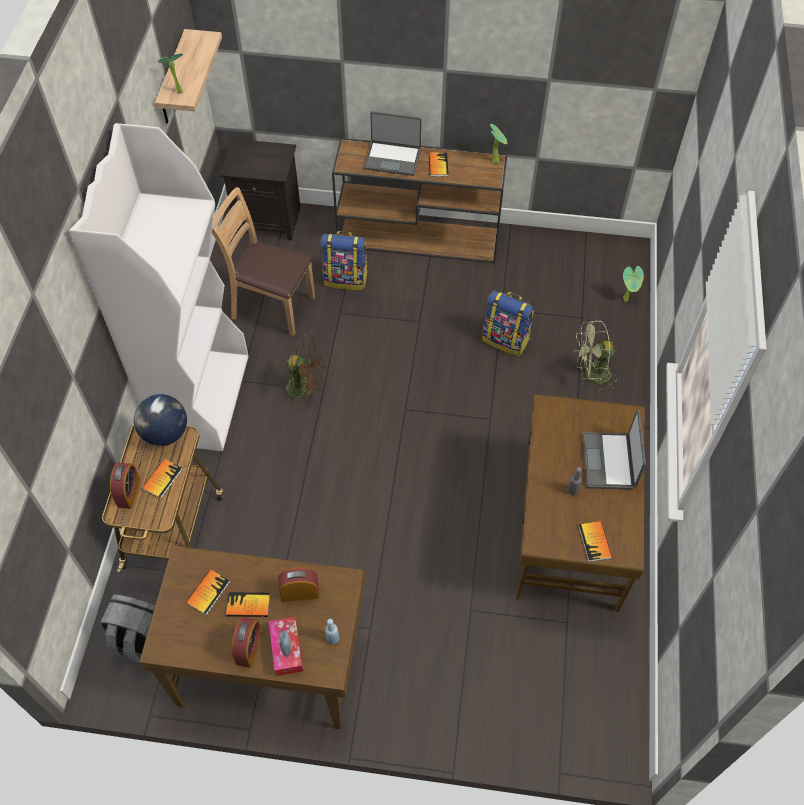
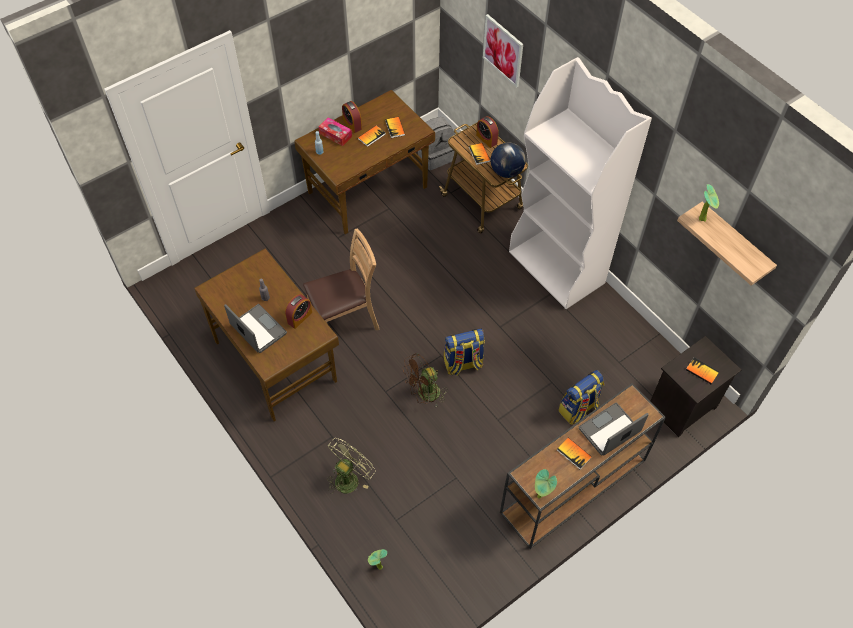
camera: 135 degrees right, 0 degrees up
(42, 431) = (503, 50): none -> picture
(272, 306) = (595, 350): brown chair -> brown chair (345, 320)
(300, 592) = (354, 156): alarm clock -> alarm clock (299, 317)
(306, 388) = (510, 320): brown fan -> brown fan (424, 395)
(506, 339) = (429, 455): backpack -> backpack (463, 364)
(594, 542) = (231, 281): book -> book (702, 371)

